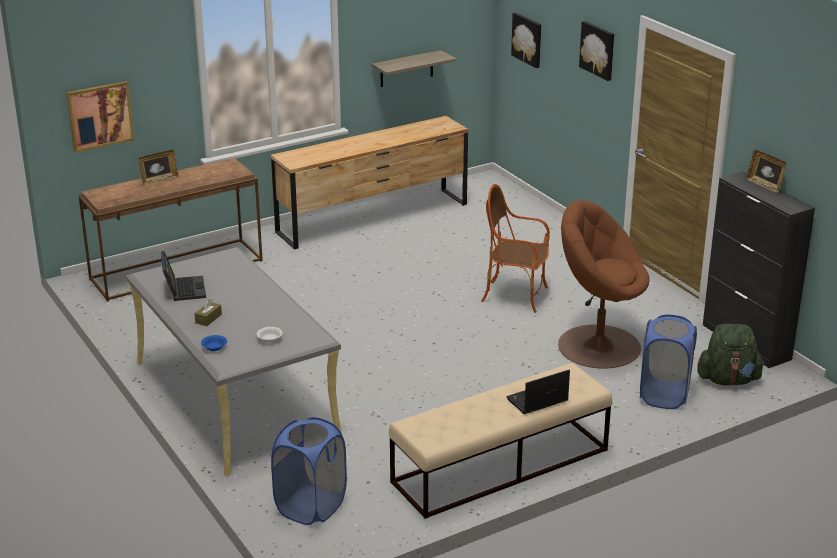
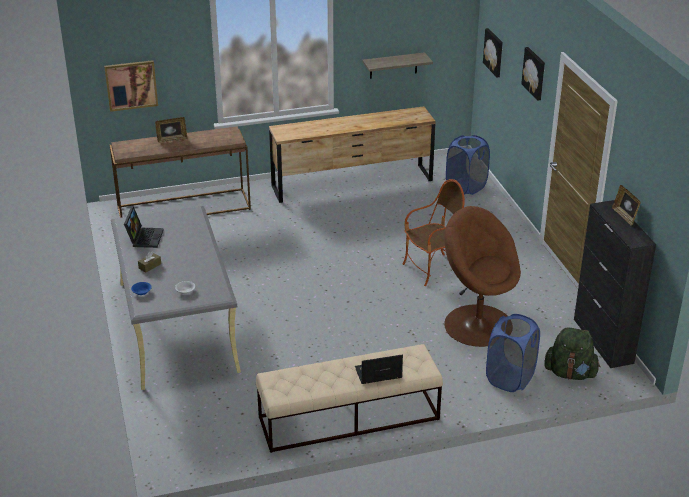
camera: 15 degrees right, 5 degrees up
(311, 507) = (191, 426): blue laundry basket -> blue laundry basket (466, 187)
(515, 296) = (432, 269): armchair -> armchair turned 120 degrees clockwise

